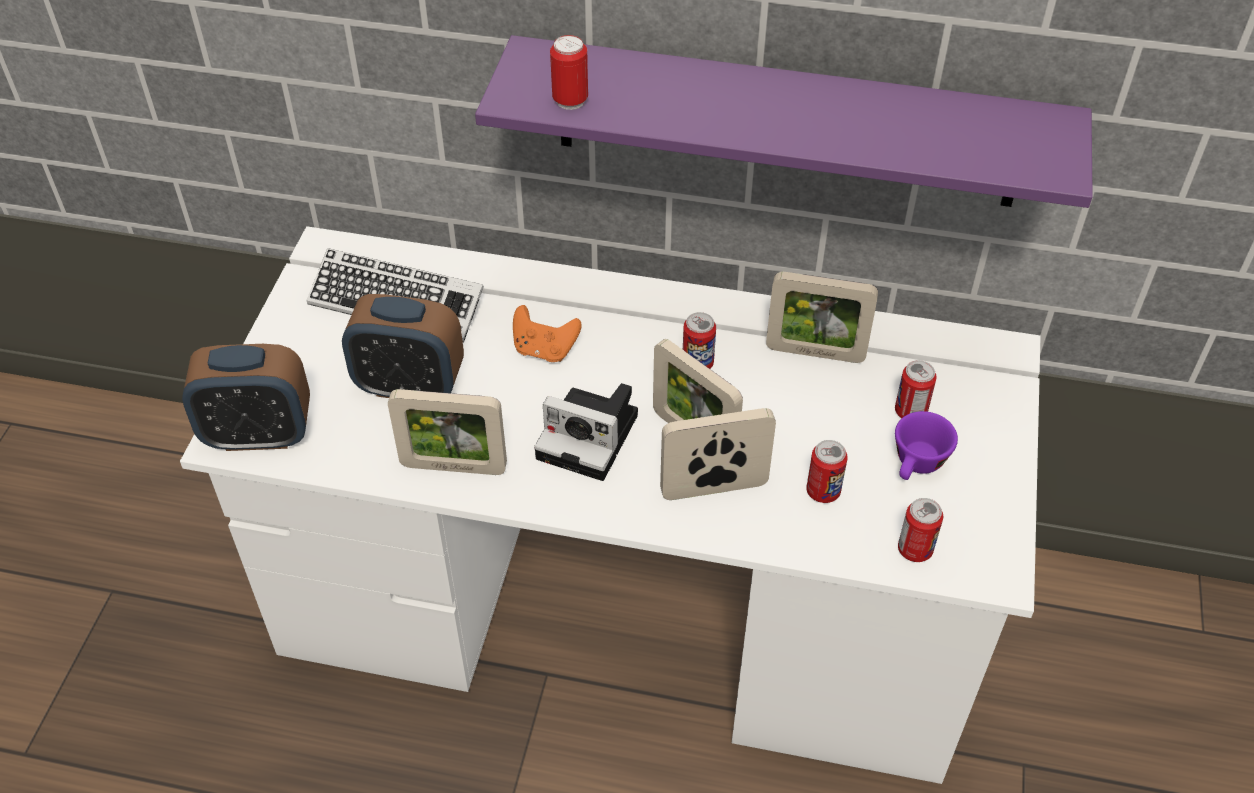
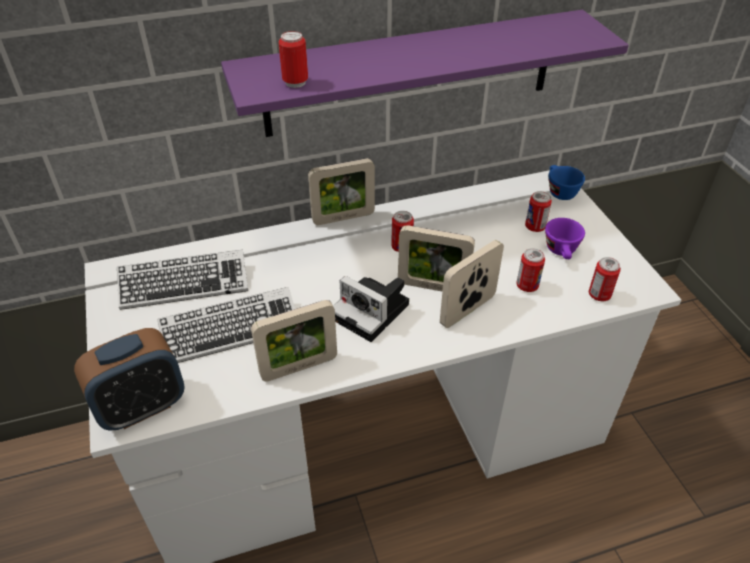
camera: 30 degrees left, 5 degrees down
(410, 386) = (231, 331): alarm clock -> keyboard
(544, 350) = (304, 275): orange game controller -> none
(592, 437) = (373, 312): camera -> camera turned 45 degrees clockwise
(815, 352) = (461, 217): picture frame -> picture frame (343, 218)
(999, 371) = (559, 191): none -> blue cup

